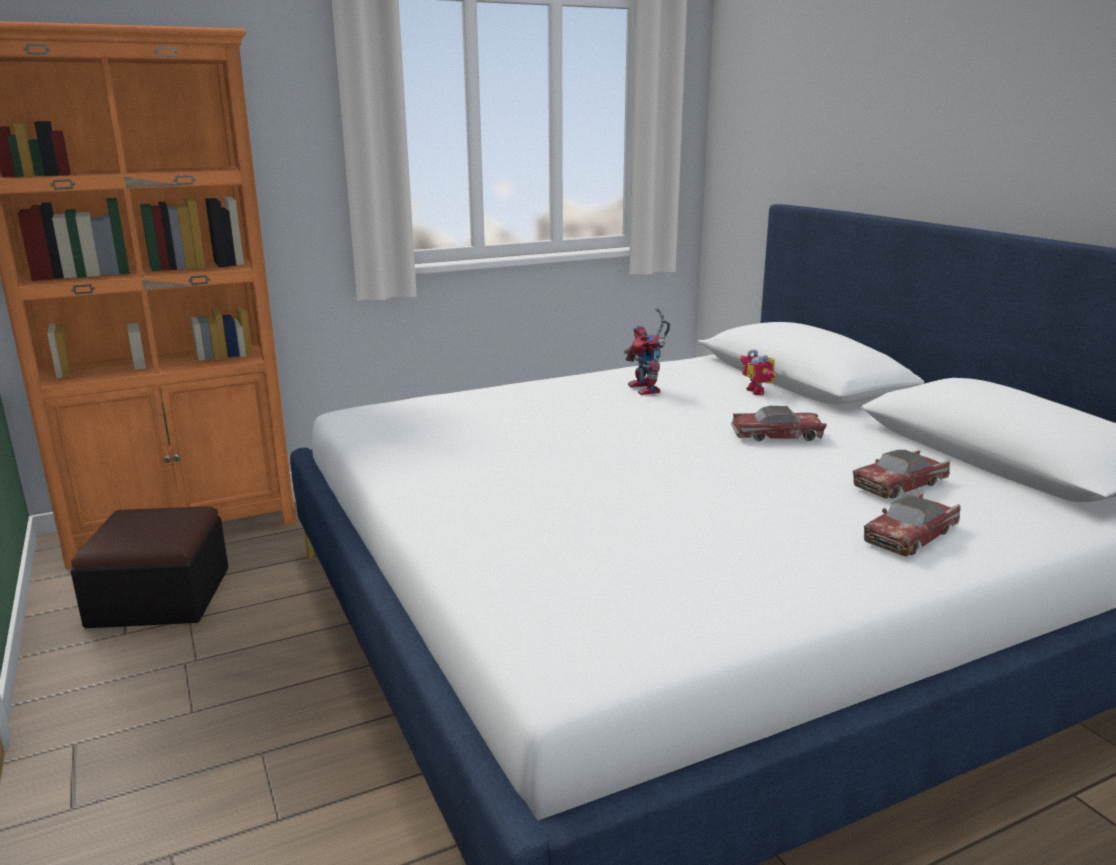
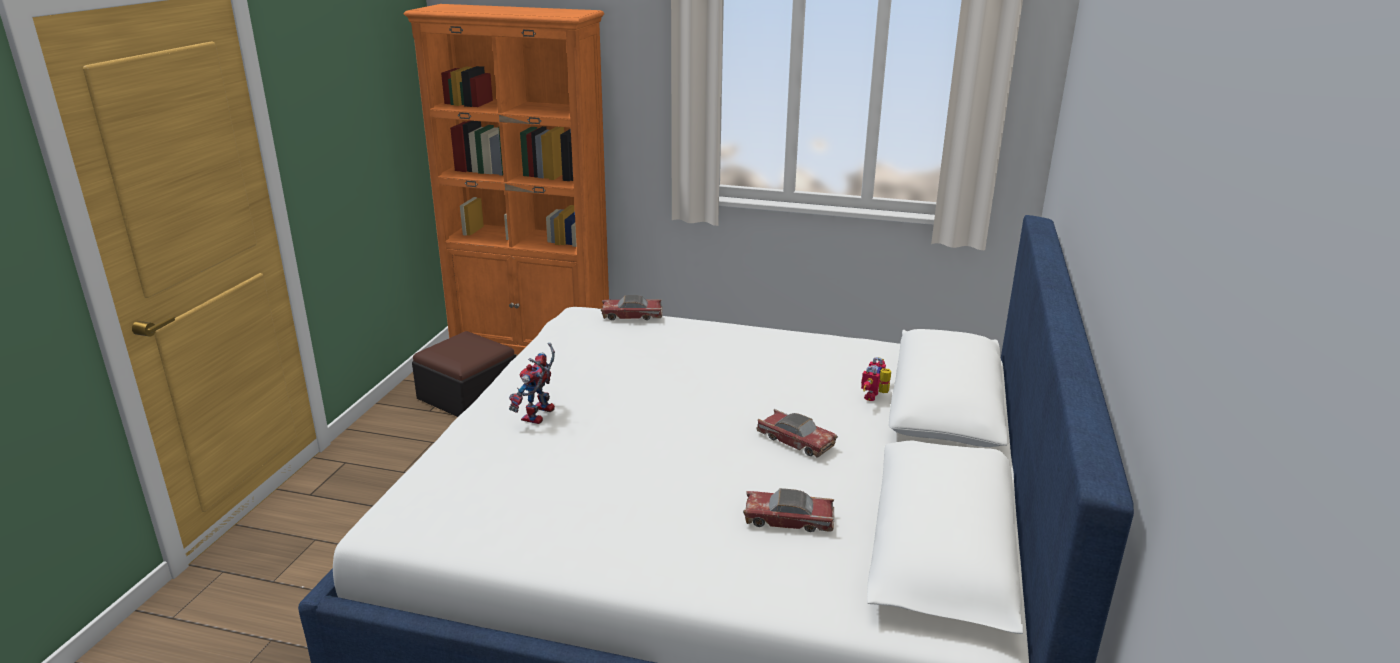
camera: 40 degrees right, 5 degrees up
(648, 390) = (791, 363): toy robot -> toy robot (539, 417)
(910, 535) = (707, 556): toy car -> toy car (632, 315)

